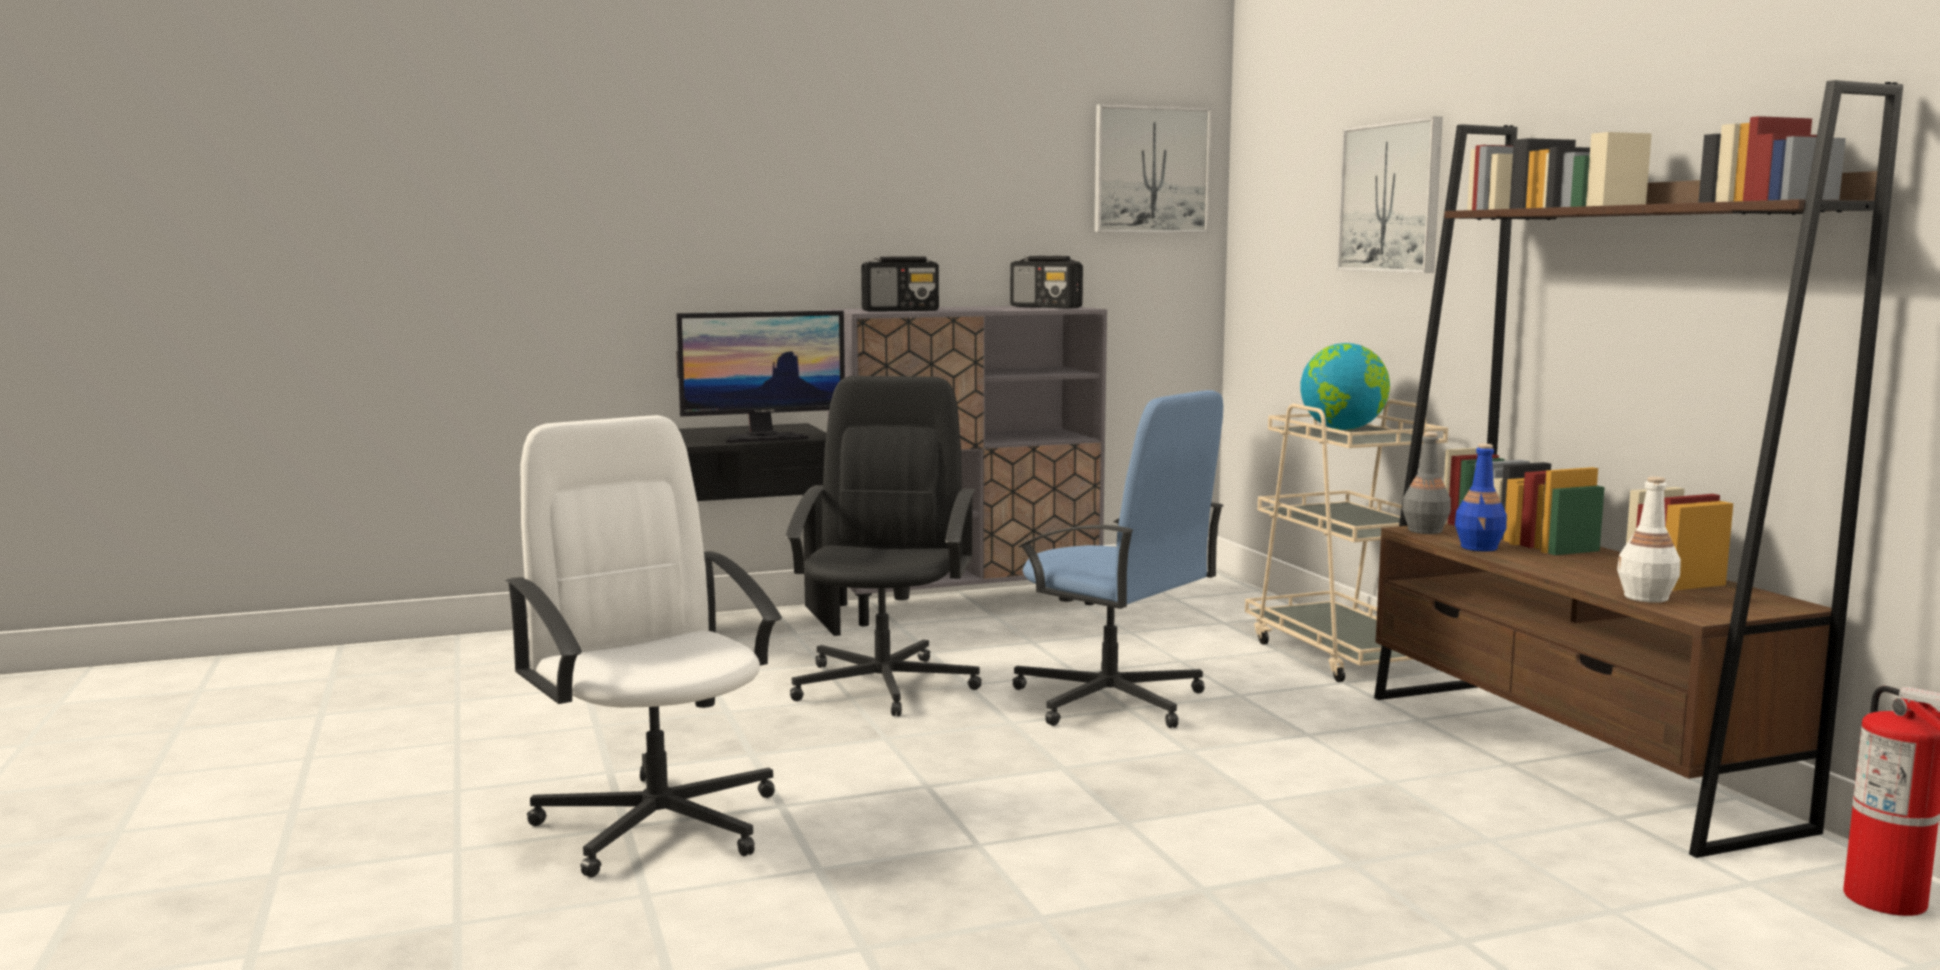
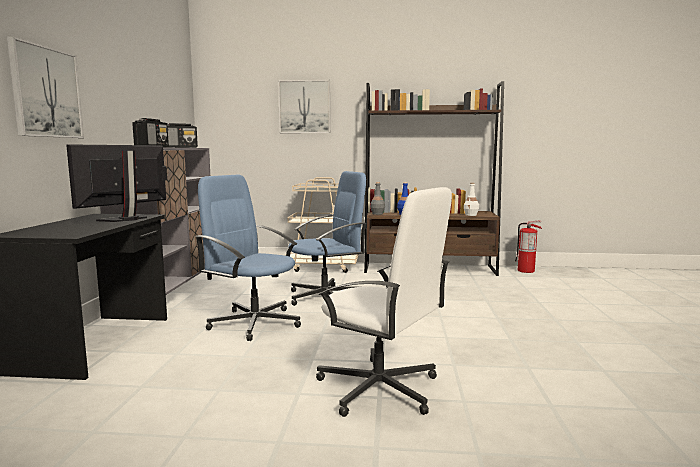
camera: 65 degrees left, 0 degrees up
(658, 822) = (380, 389): white office chair -> white office chair turned 135 degrees counterclockwise
(763, 437) = (126, 219): monitor -> monitor turned 150 degrees counterclockwise
(885, 684) = (254, 322): black office chair -> blue office chair
(1151, 170) = (178, 89): picture -> picture (46, 92)
(1343, 429) = (310, 188): globe -> none

